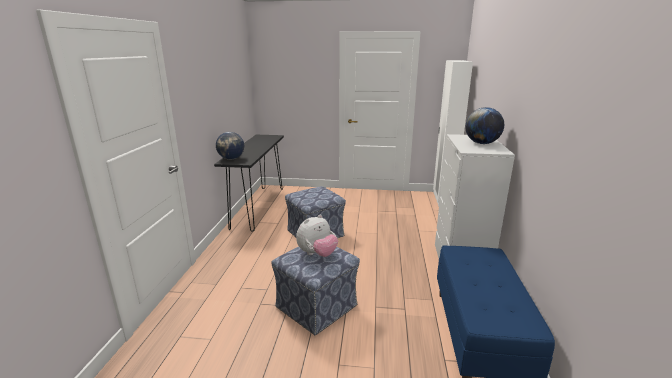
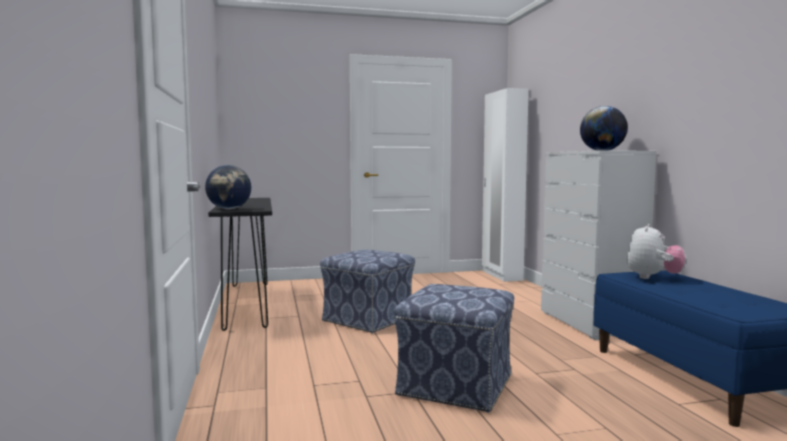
camera: 20 degrees left, 15 degrees down
(317, 254) = (458, 292): plush toy -> plush toy (653, 277)

